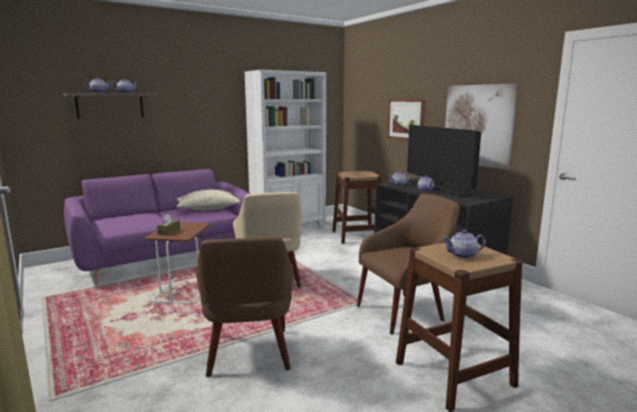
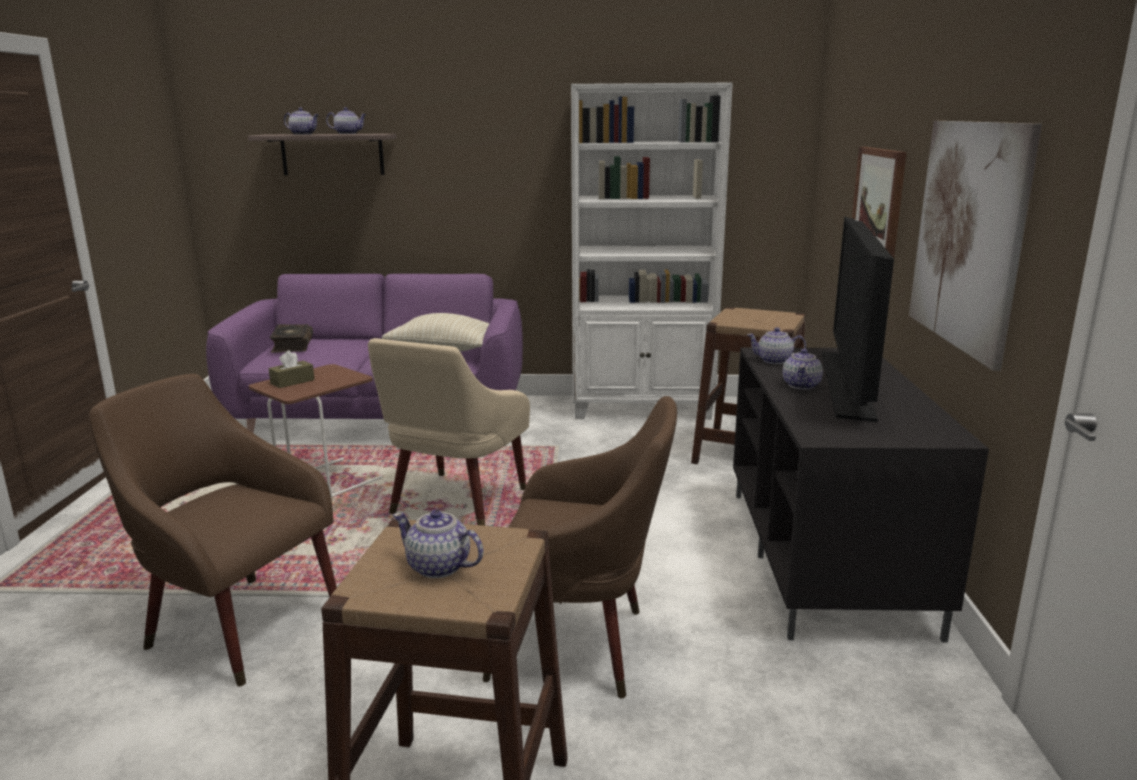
camera: 35 degrees right, 5 degrees up
(112, 220) = (291, 346): none -> book
(248, 356) = (237, 624): brown armchair -> brown armchair turned 90 degrees clockwise

